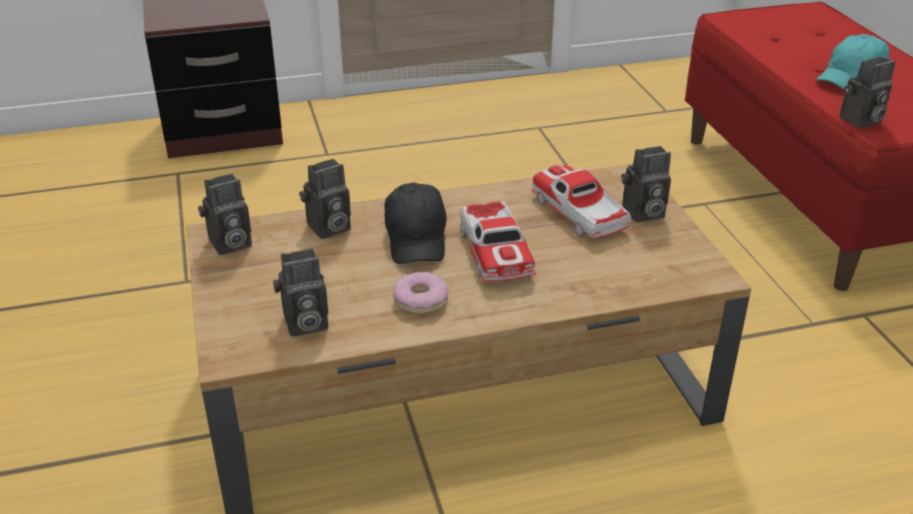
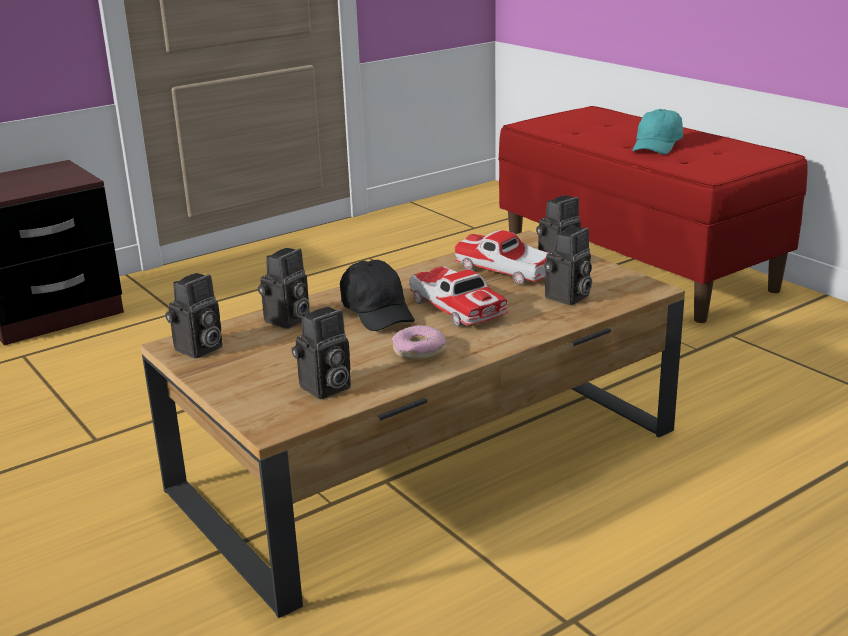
camera: 20 degrees left, 10 degrees down
(860, 121) = (688, 170): camera -> camera (568, 298)

